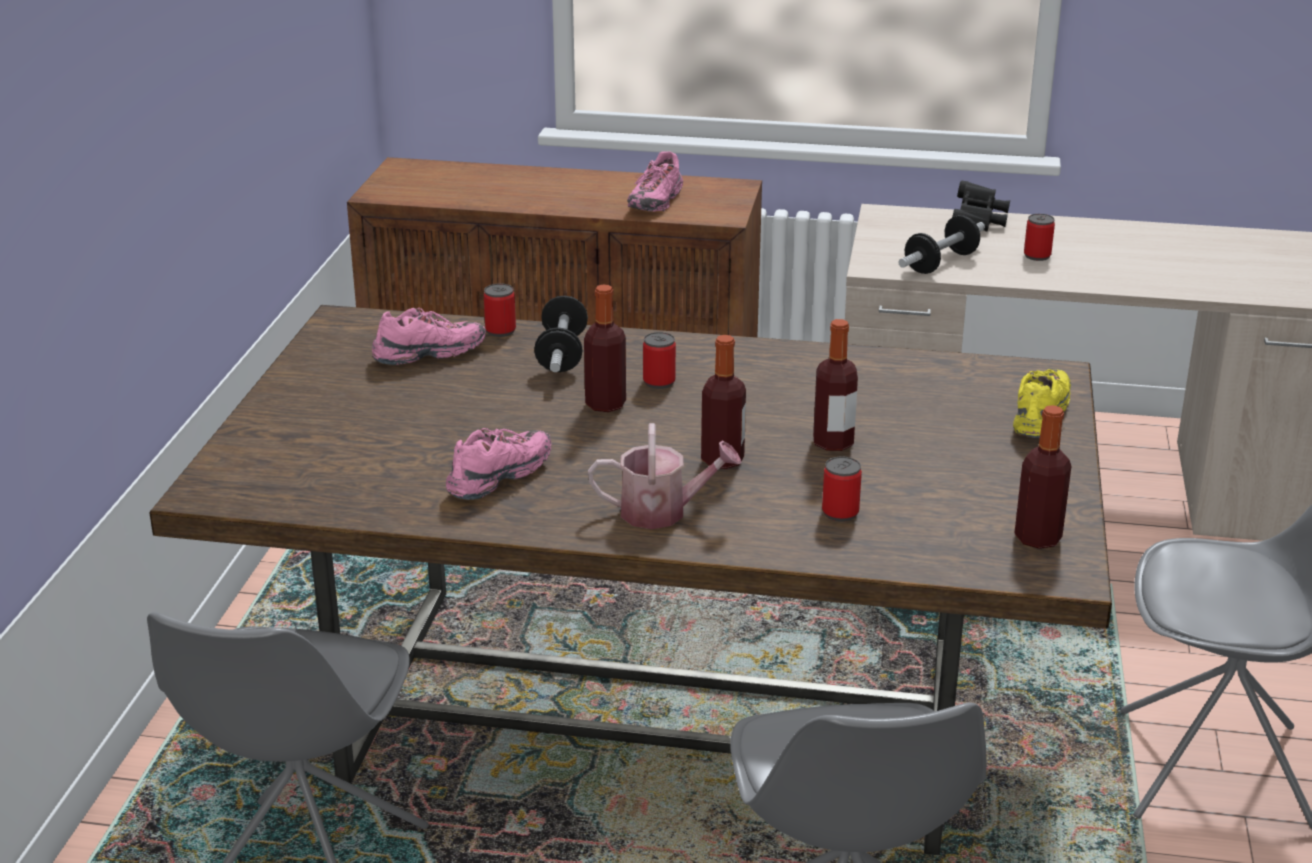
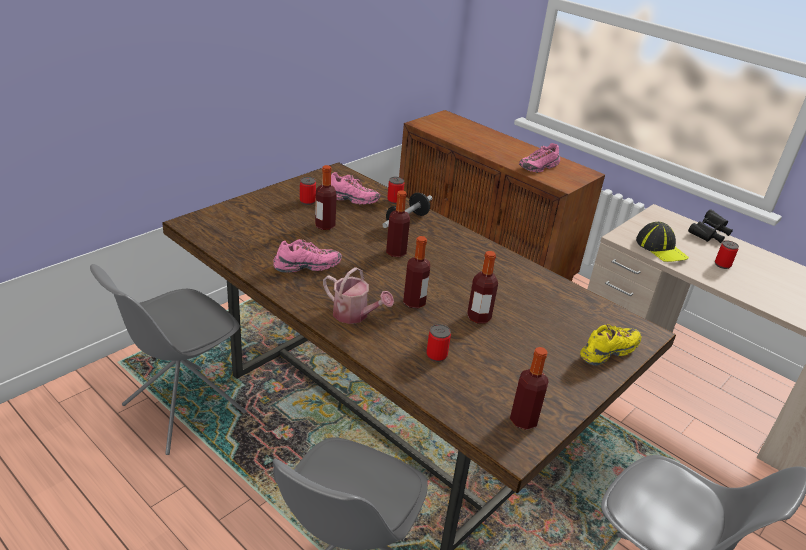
camera: 30 degrees right, 5 degrees up
(442, 409) = (325, 225): none -> bottle
(659, 382) = (433, 252): can -> can (307, 201)
(941, 263) = (661, 248): dumbbell -> cap

